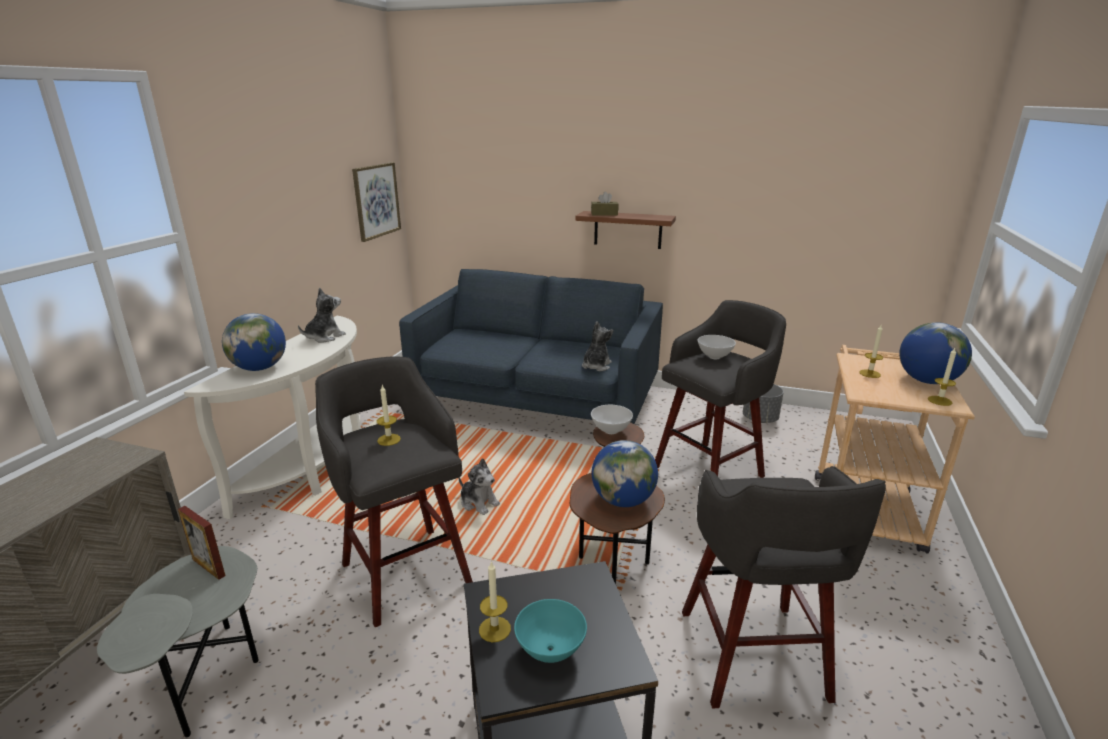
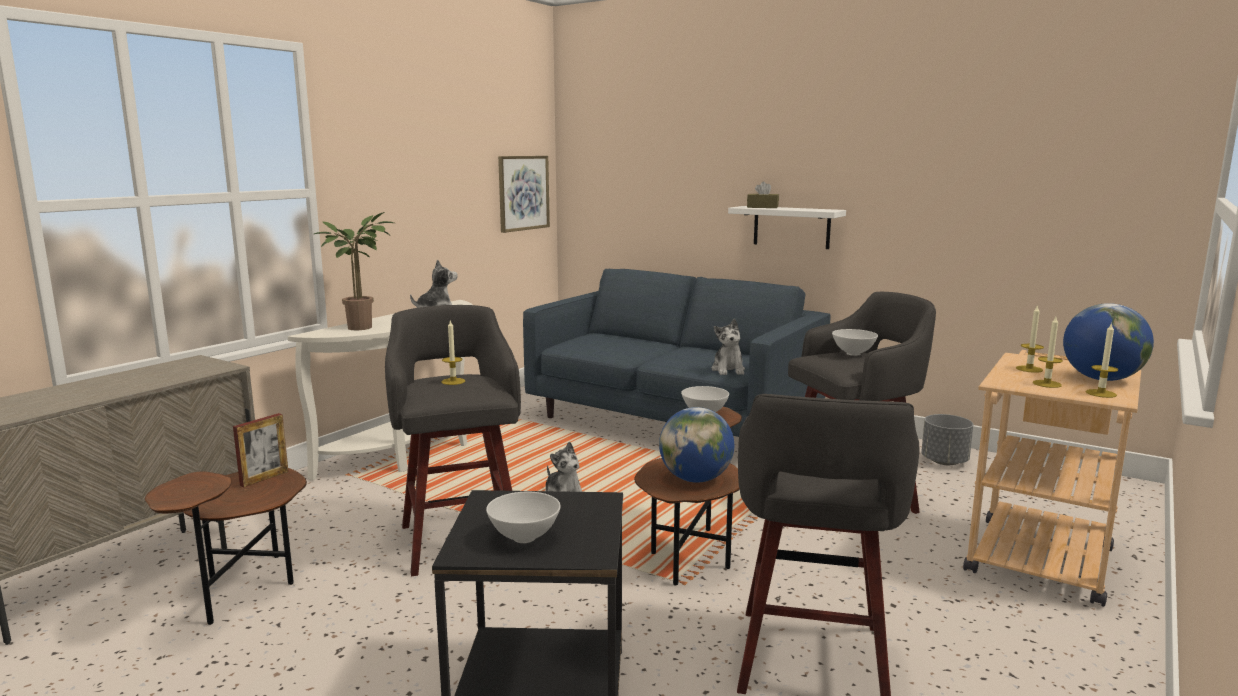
camera: 15 degrees right, 10 degrees down
(208, 567) = (264, 478): picture frame -> picture frame turned 105 degrees counterclockwise
(208, 682) = (243, 591): grey side table -> brown side table
(259, 368) = (363, 327): globe -> potted plant
(494, 629) = (481, 519): candle -> candle (1047, 384)
(551, 650) = (525, 538): turquoise bowl -> white bowl
(596, 366) = (728, 370): plush toy -> plush toy turned 135 degrees clockwise
(627, 230) = (791, 227): brown shelf -> white shelf

